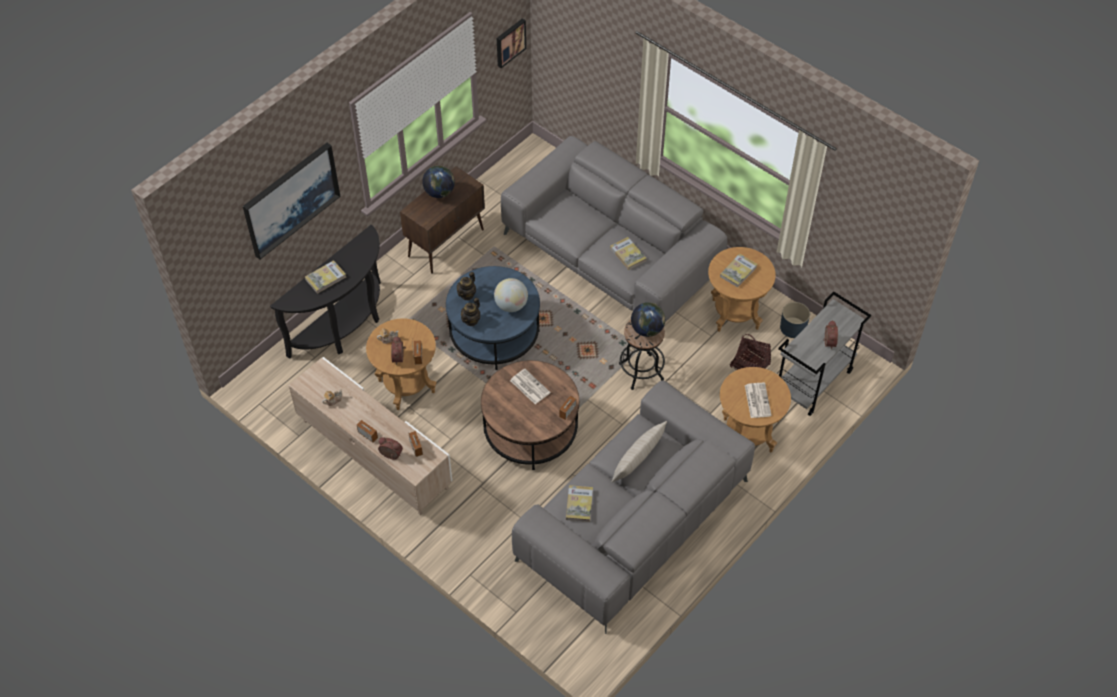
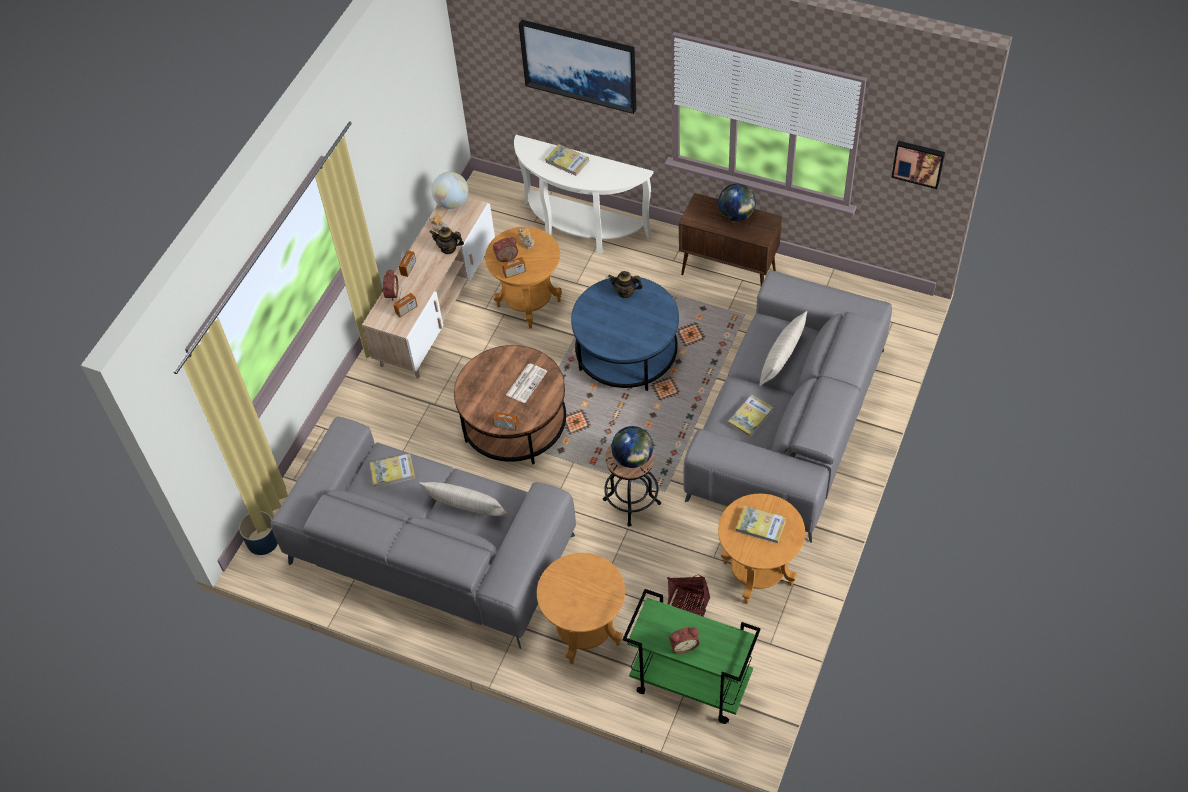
camera: 75 degrees right, 0 degrees up
(344, 327) = (581, 230): black console table -> white console table
(471, 320) = (592, 307): teapot -> teapot (448, 248)
(511, 305) = (628, 334): globe -> globe (452, 203)
(582, 219) = (781, 359): none -> beige pillow
(757, 400) = (574, 594): newspaper -> none
(793, 328) = (764, 641): blue planter -> blue planter (262, 541)
(812, 382) = (689, 684): grey cart -> green cart

